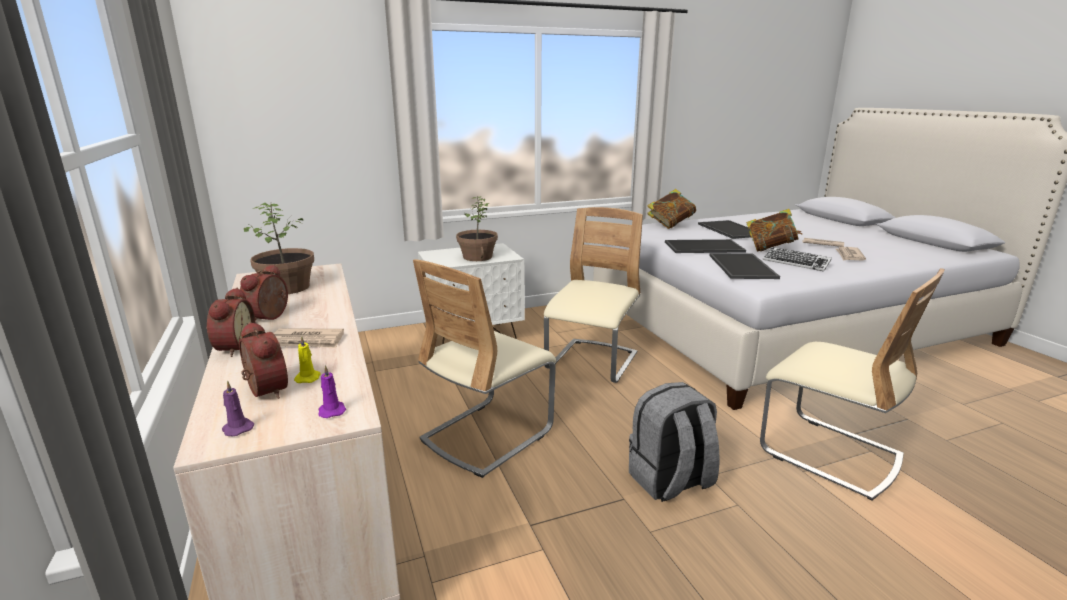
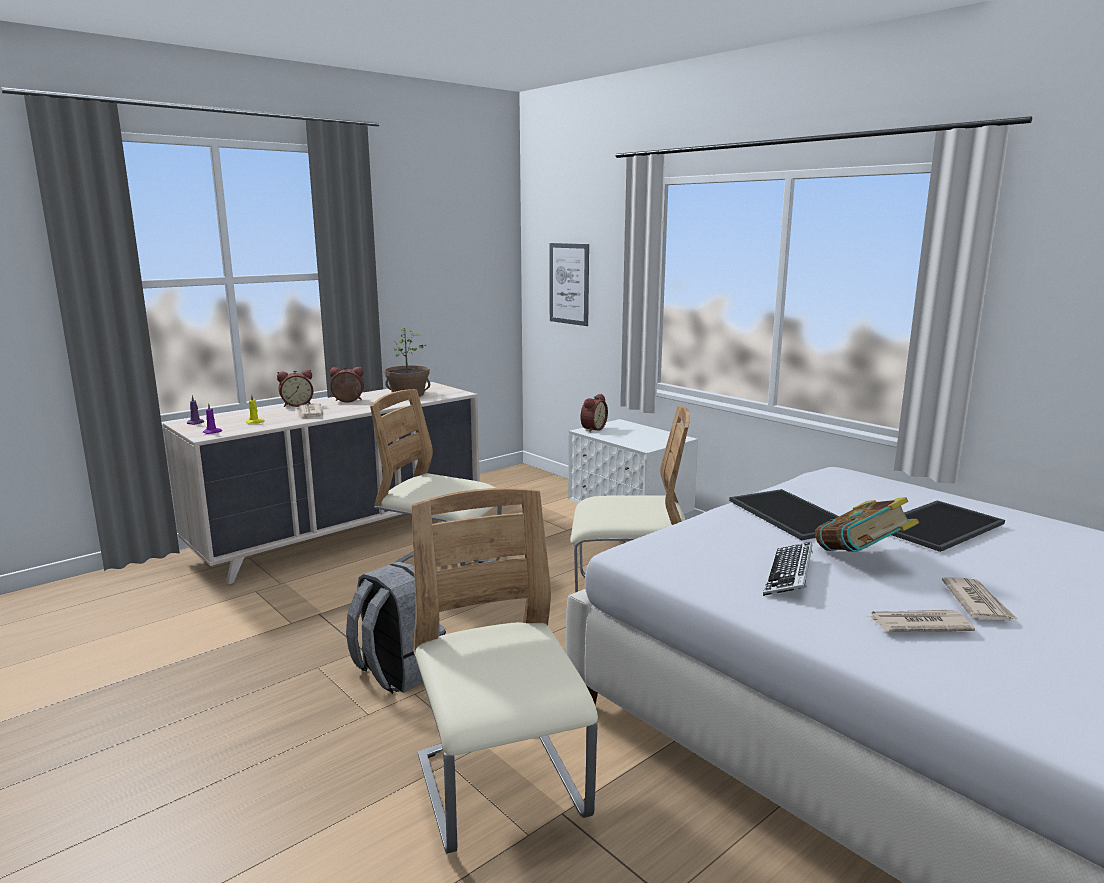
camera: 70 degrees right, 5 degrees down
(263, 391) = (238, 419): alarm clock -> alarm clock (592, 429)
(294, 133) = (569, 284): none -> picture
(477, 257) = (627, 437): potted plant -> none
(670, 225) = (891, 488): book -> none
(743, 266) = (710, 539): tray -> none
(829, 453) = (501, 789): beige chair -> beige chair turned 135 degrees clockwise

